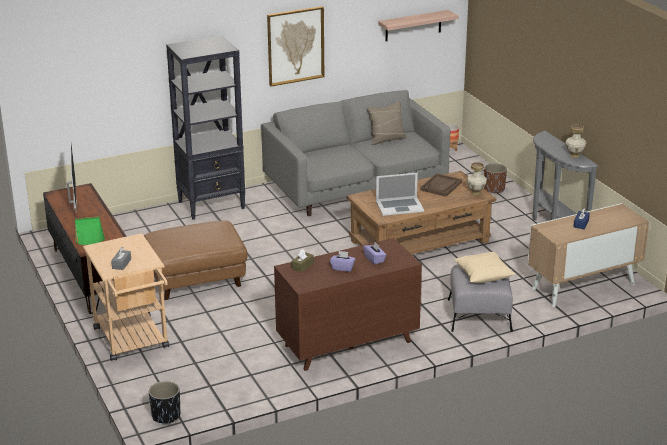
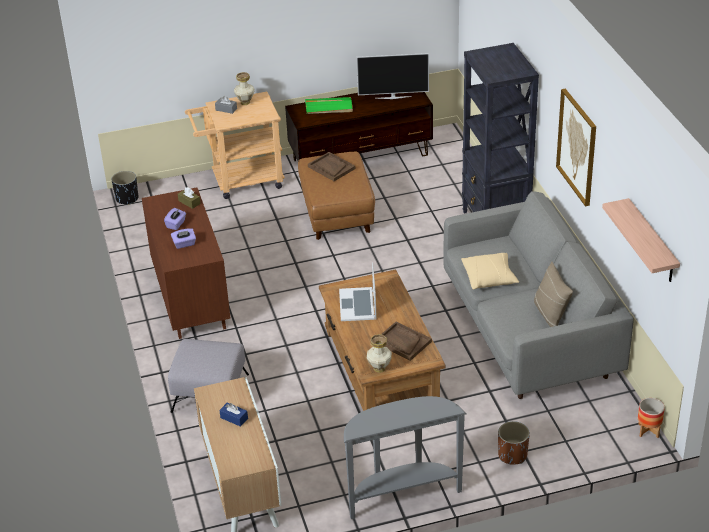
camera: 100 degrees right, 10 degrees up
(183, 238) = (331, 168): none -> brown tray
(483, 274) = (206, 357): beige pillow -> beige pillow (489, 278)
(574, 155) = (376, 423): vase -> vase (245, 102)

